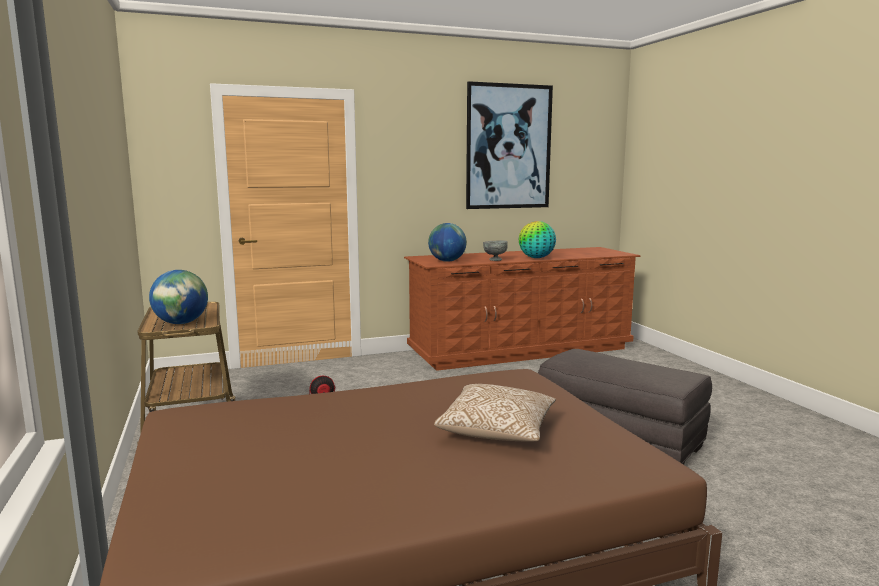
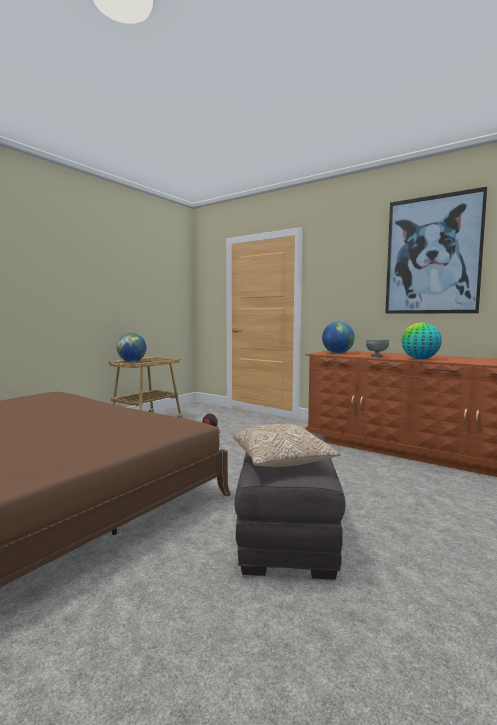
camera: 55 degrees right, 5 degrees down
(497, 431) = (59, 436): pillow -> pillow (282, 461)

